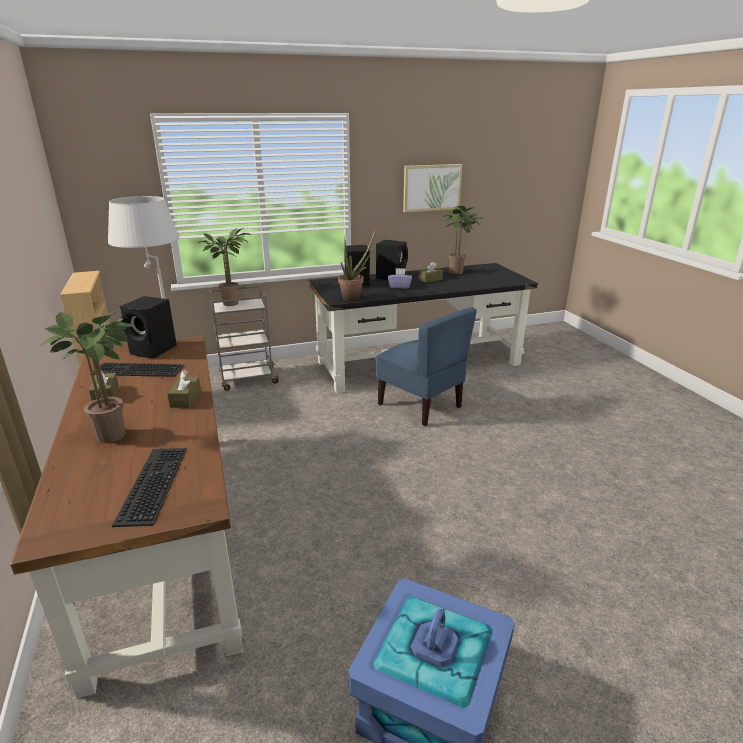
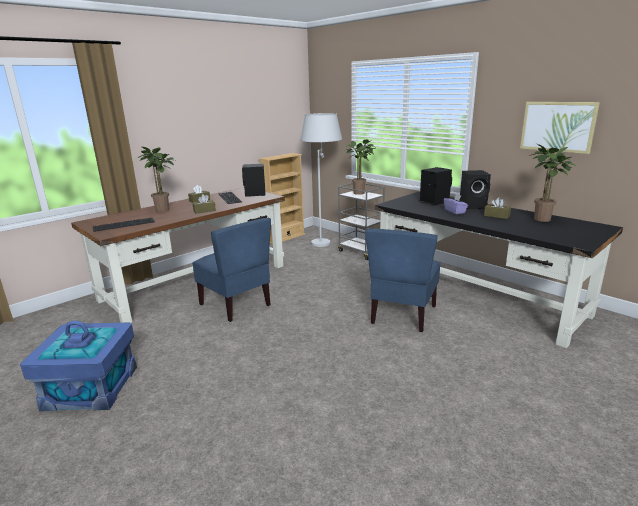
camera: 65 degrees right, 5 degrees down
(292, 507) = (236, 304): none -> blue chair
(354, 297) = (402, 206): potted plant -> none

